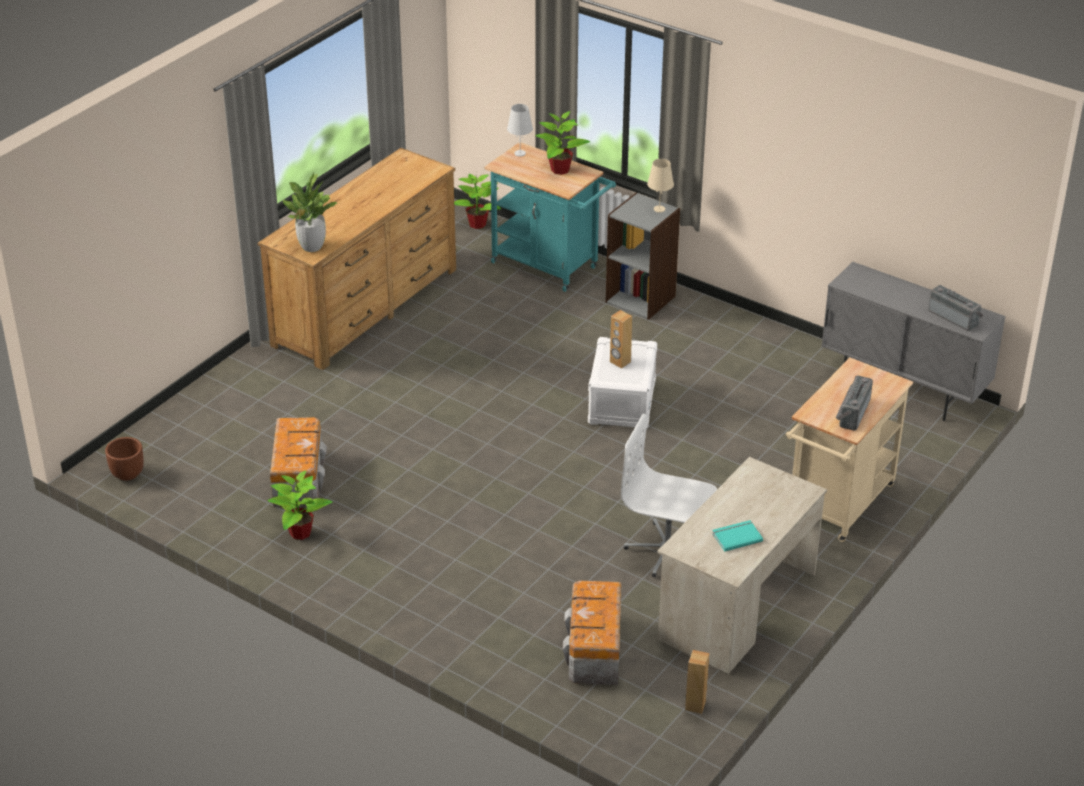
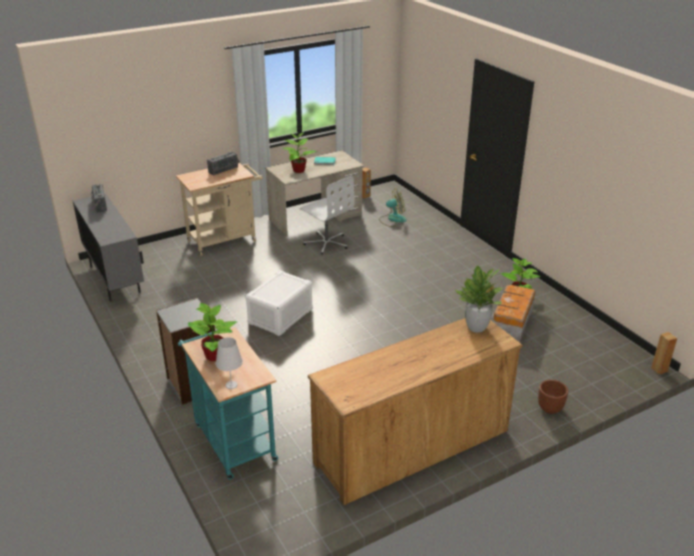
camera: 155 degrees left, 5 degrees down
(127, 474) = (629, 357): brown planter -> brown planter (550, 408)
(478, 224) = (254, 515): potted plant -> potted plant (298, 170)
(594, 650) = (392, 219): storage box -> fan
(620, 362) = (280, 289): brown speaker -> brown speaker (659, 369)
(659, 209) = (171, 313): beige table lamp -> none

